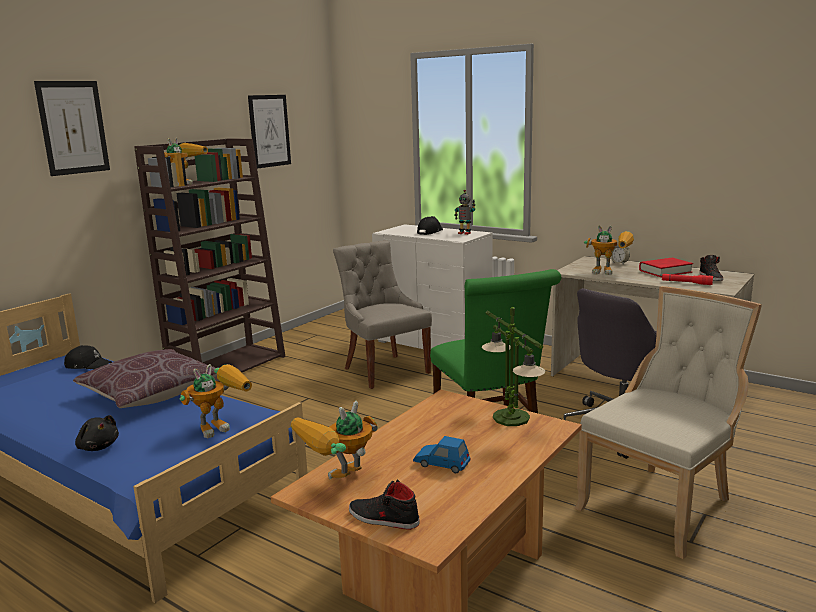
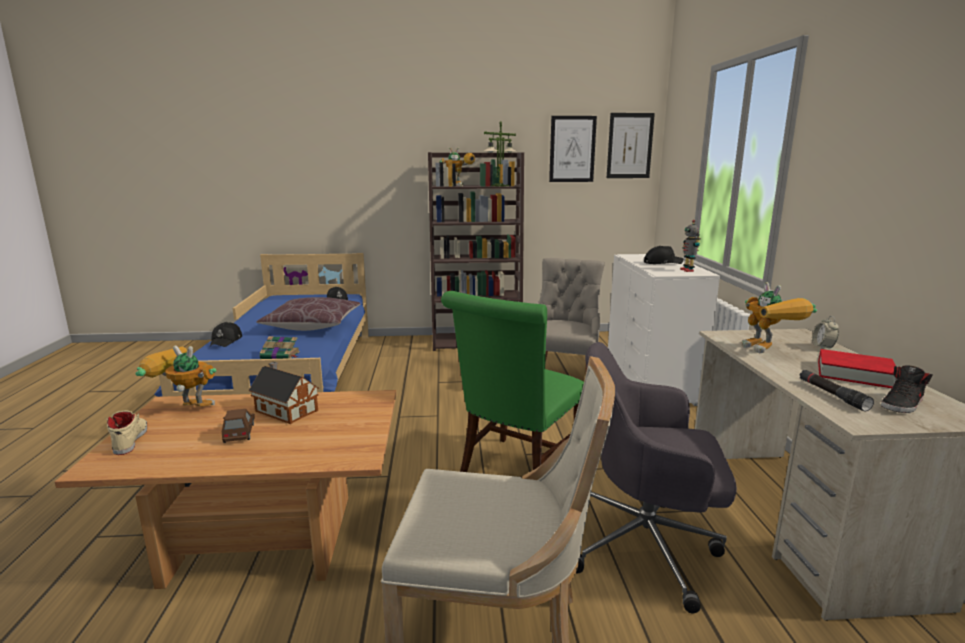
camera: 50 degrees right, 0 degrees up
(73, 127) = (384, 136): picture -> picture (630, 146)
(98, 447) = (226, 341): black plush toy -> black cap
(221, 426) = (281, 355): toy robot -> book
(383, 519) = (130, 439): black shoe -> beige shoe
(418, 437) = (285, 410): none -> toy house
(442, 463) = (239, 432): blue toy car -> brown toy car
(511, 418) = (360, 433): table lamp -> table lamp (500, 185)
(686, 283) = (832, 395): red flashlight -> black flashlight

